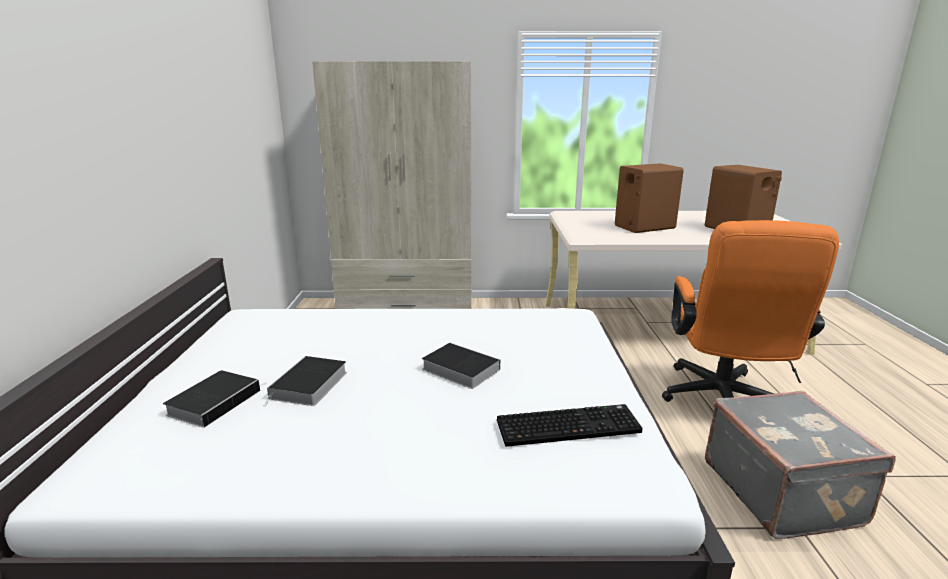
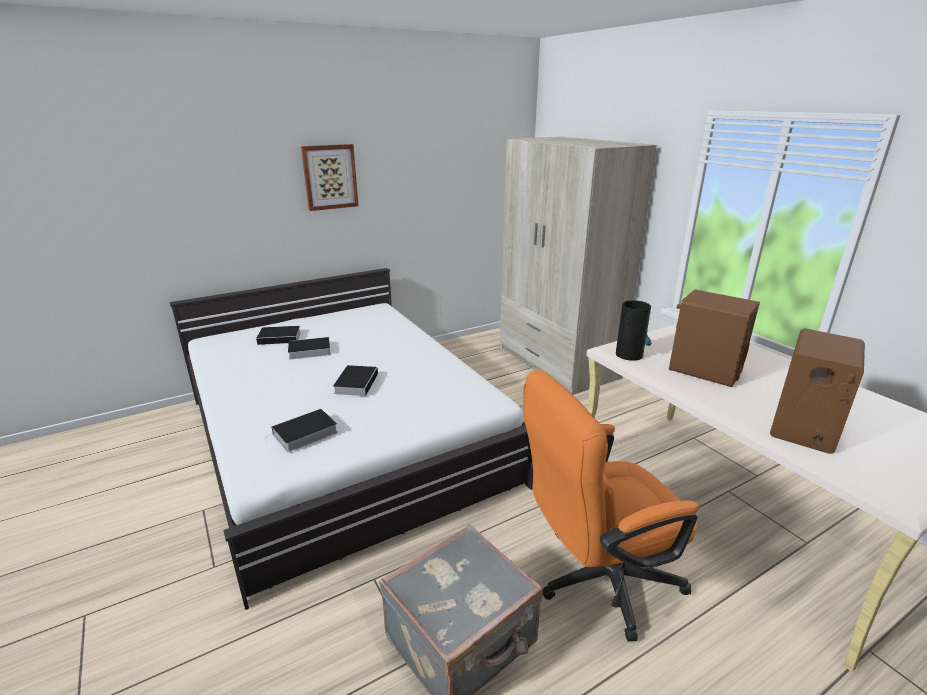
camera: 60 degrees right, 5 degrees up
(131, 111) = (330, 177): none -> picture
(569, 425) = (304, 434): keyboard -> book
(599, 235) = (629, 354): none -> vase

